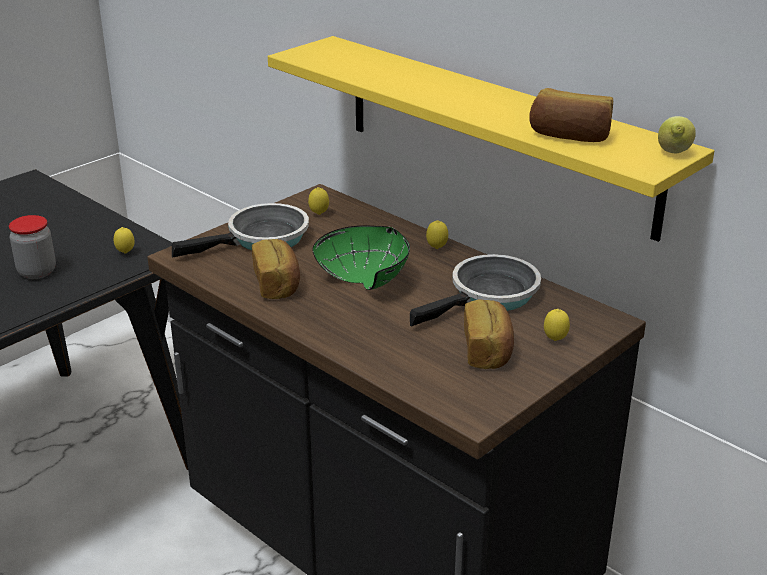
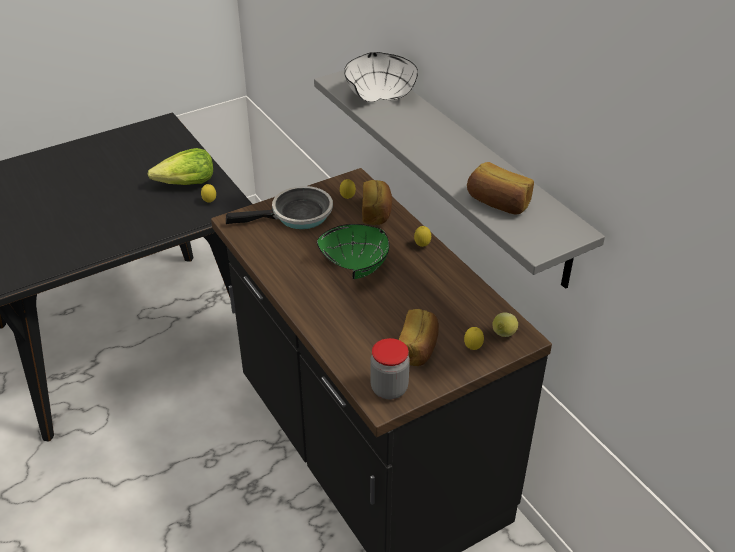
camera: 15 degrees right, 10 degrees up
(37, 272) = (144, 209): jar -> jar (389, 388)
(86, 238) = (186, 184): none -> lettuce
(278, 284) = (292, 260): bread -> bread (377, 212)
(357, 61) = (377, 95): none -> white bowl
(489, 296) = (442, 298): frying pan -> none
(495, 133) = (470, 170): yellow shelf -> grey shelf
(673, 154) = (568, 236): lemon -> lemon (503, 335)

